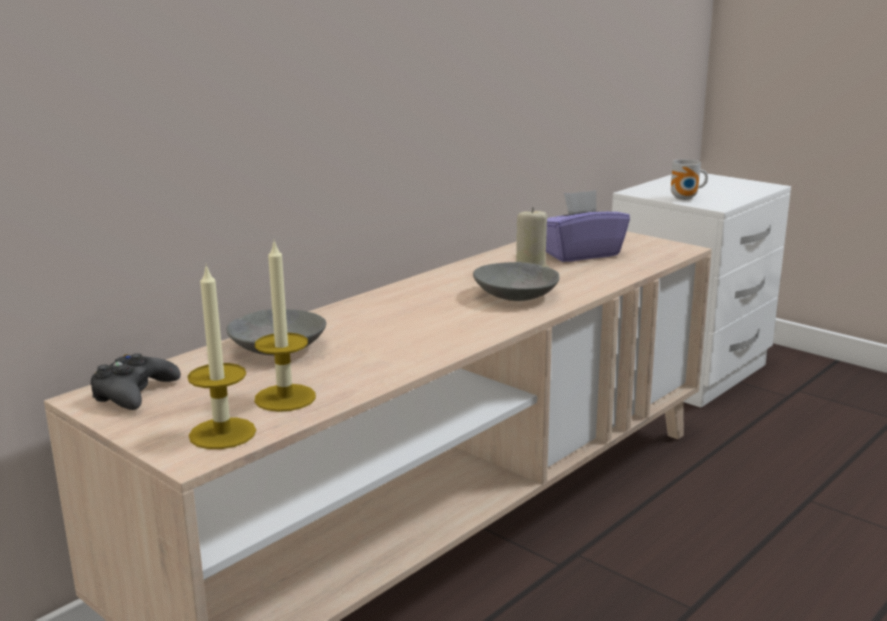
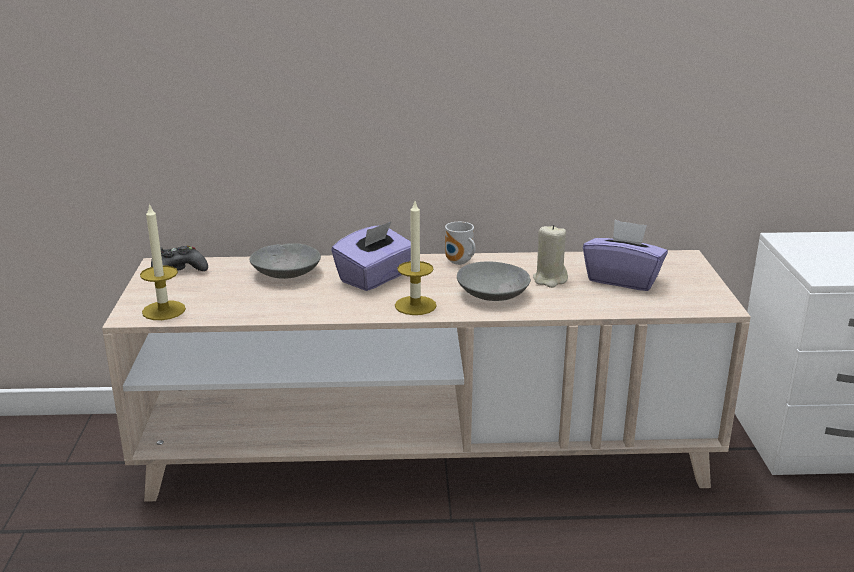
camera: 45 degrees right, 5 degrees up
(285, 398) = (226, 304): candle -> candle (415, 305)
(383, 320) = (375, 278): none -> purple tissue box
(686, 198) = (813, 260): mug -> mug (459, 262)

